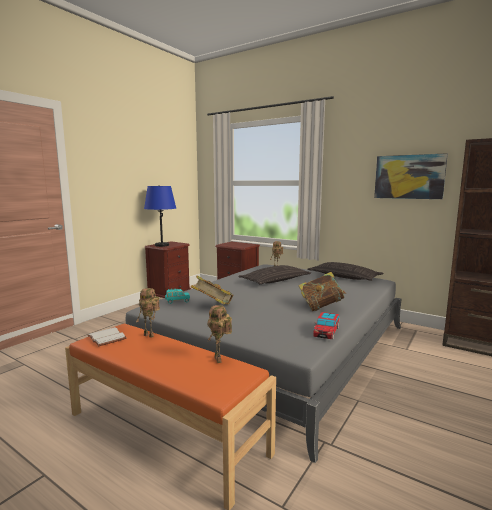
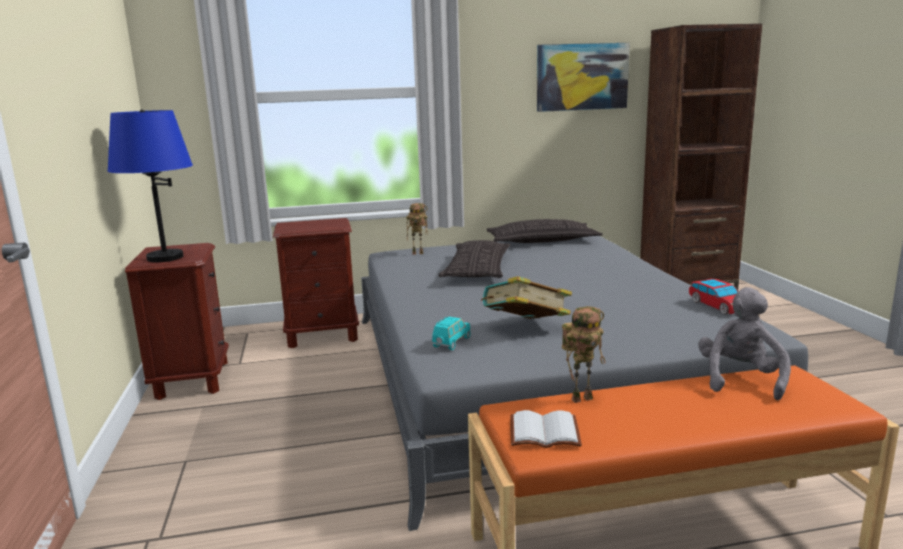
camera: 45 degrees left, 5 degrees up
(219, 360) = (740, 379): toy robot -> grey plush toy
(321, 307) = (627, 283): book -> none

